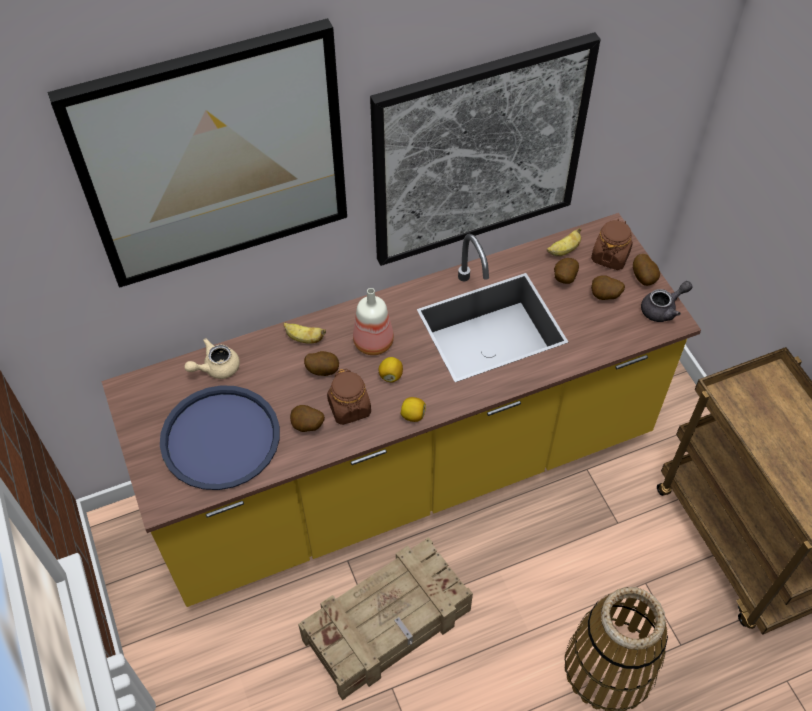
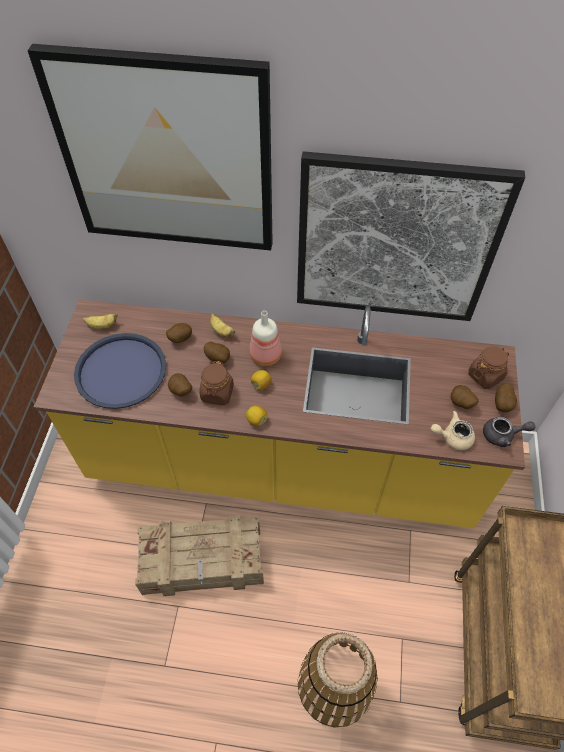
camera: 30 degrees right, 0 degrees up
(216, 368) = (152, 324): beige teapot -> beige teapot (452, 437)
(563, 279) = (436, 375): potato -> potato (180, 338)
(564, 250) = (451, 355): banana -> banana (102, 326)

